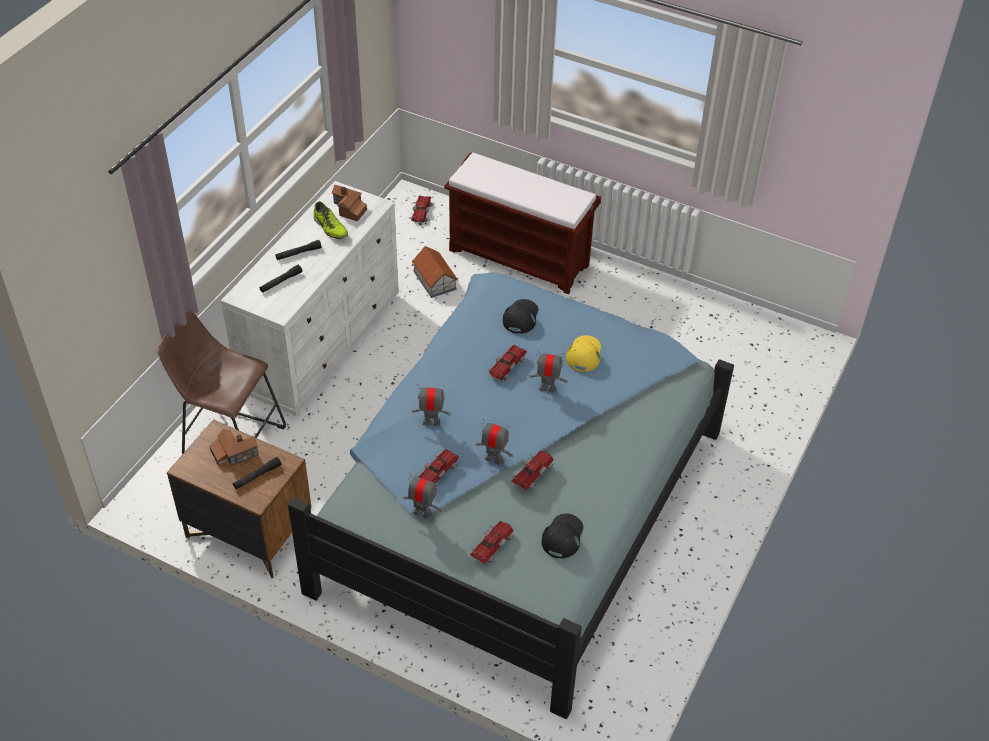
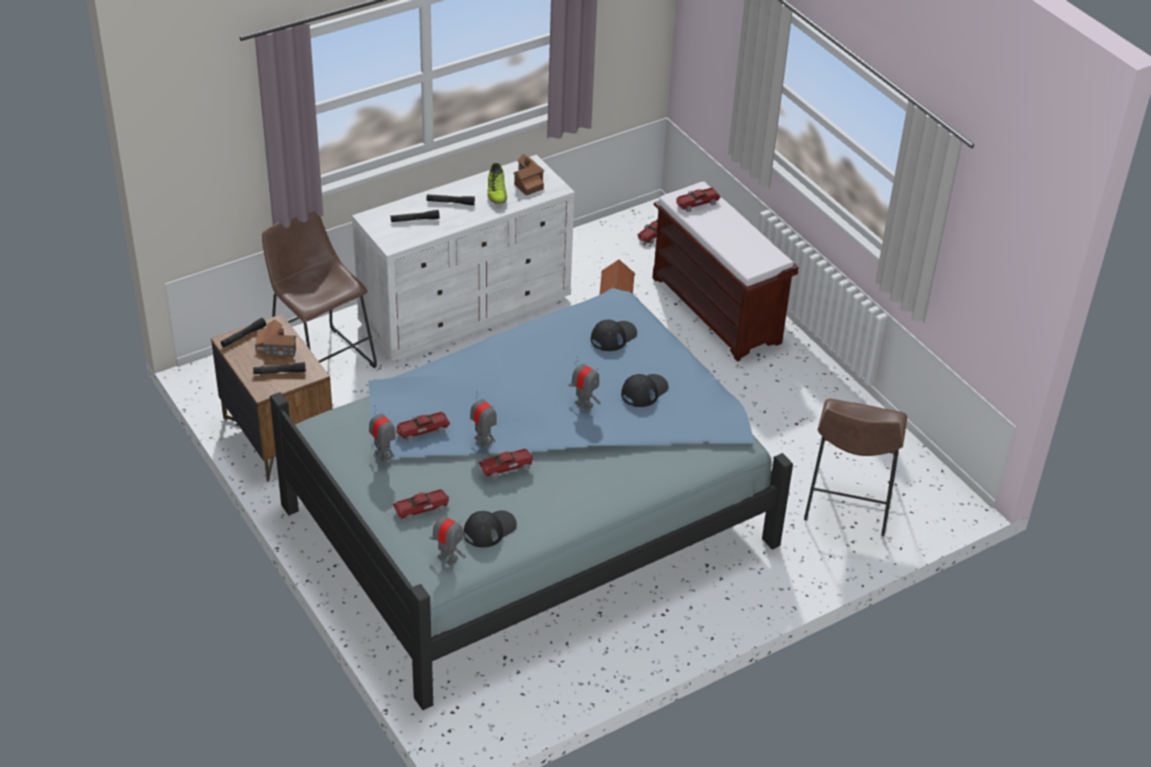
camera: 30 degrees right, 5 degrees down
(196, 456) = (243, 336): none -> black flashlight
(431, 421) = (454, 388): toy robot -> toy robot (448, 558)
(507, 367) = (562, 372): toy car -> toy car (697, 203)
(584, 354) = (644, 391): yellow cap -> black cap
(737, 376) = (847, 504): none -> brown stool

